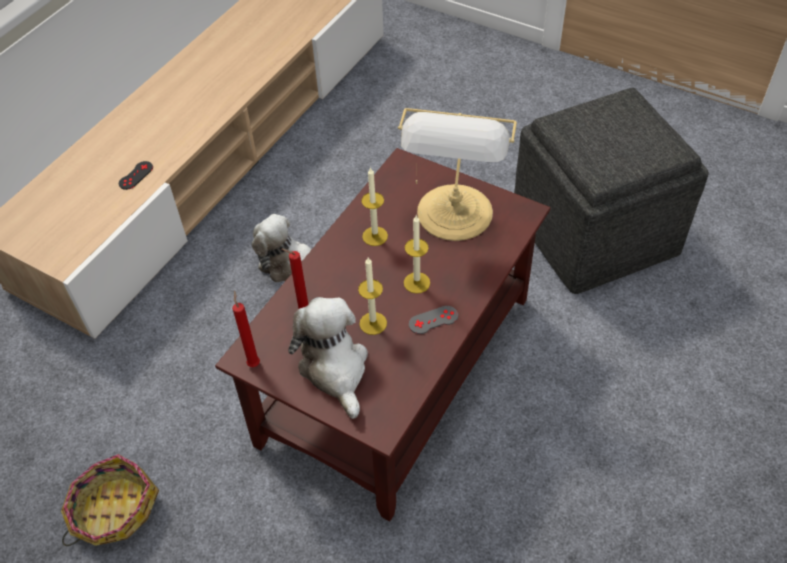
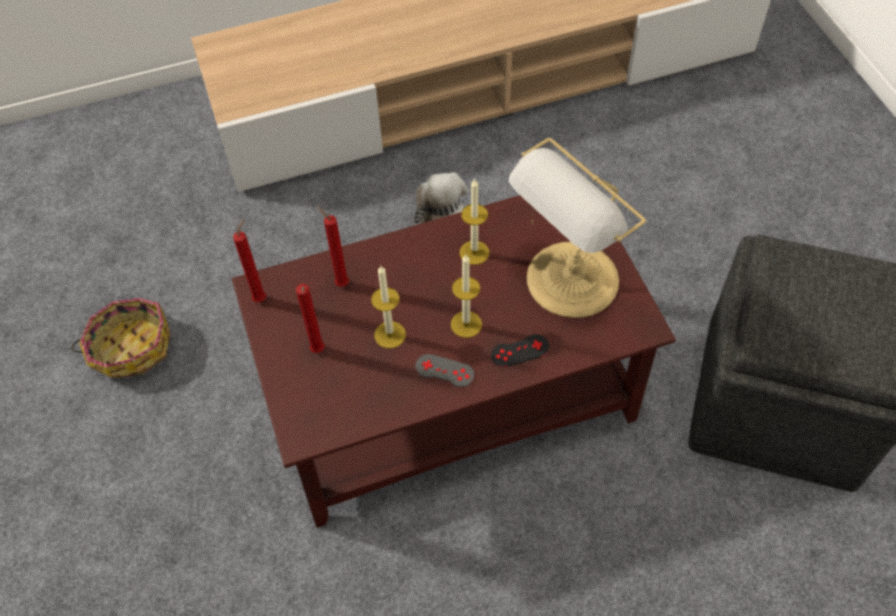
camera: 40 degrees right, 5 degrees up
(136, 175) = (356, 62): black game controller -> black game controller (520, 351)
(334, 368) = (318, 352): plush toy -> red candle

